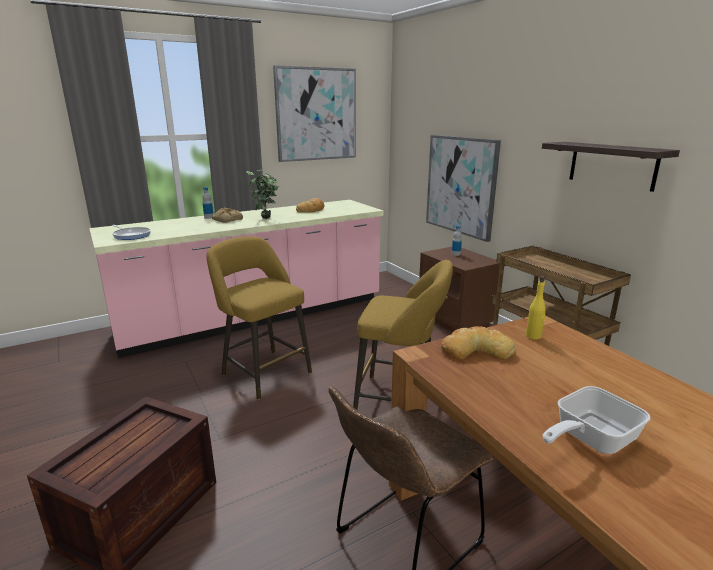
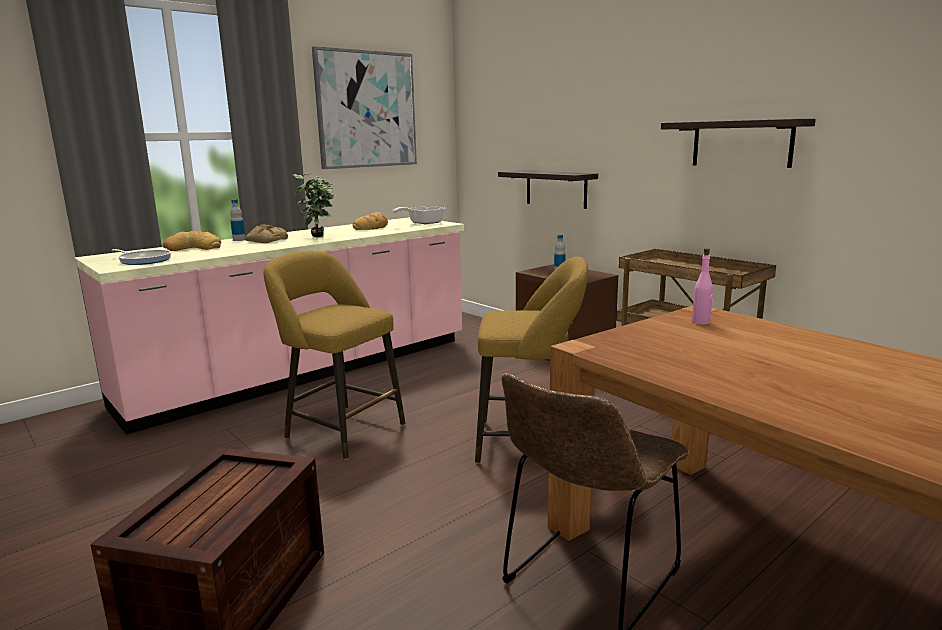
camera: 10 degrees left, 5 degrees down
(460, 185) = (556, 189): picture -> shelf
(476, 350) = (645, 337): bread -> bread (193, 248)
(533, 336) = (701, 322): yellow bottle -> pink bottle
(589, 439) = (808, 393): frying pan -> frying pan (422, 223)

